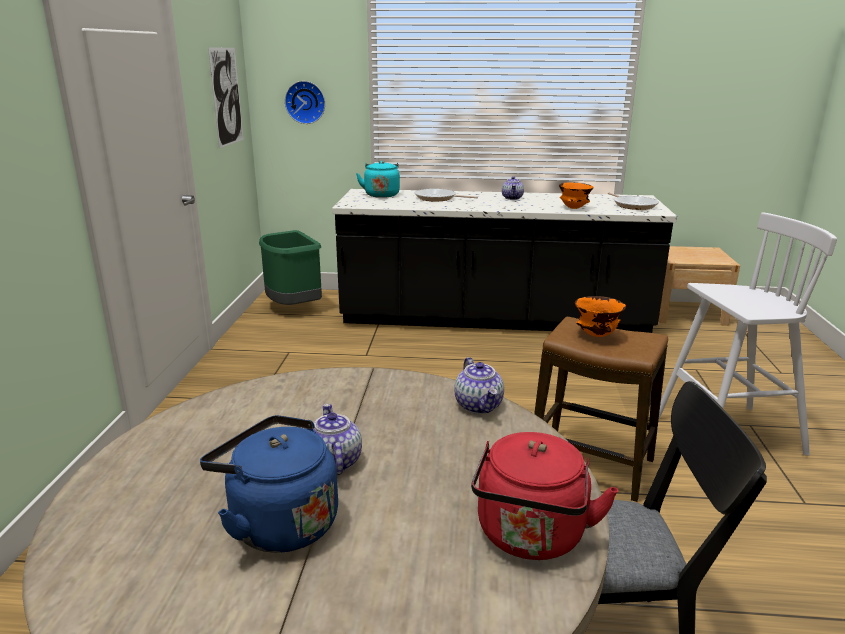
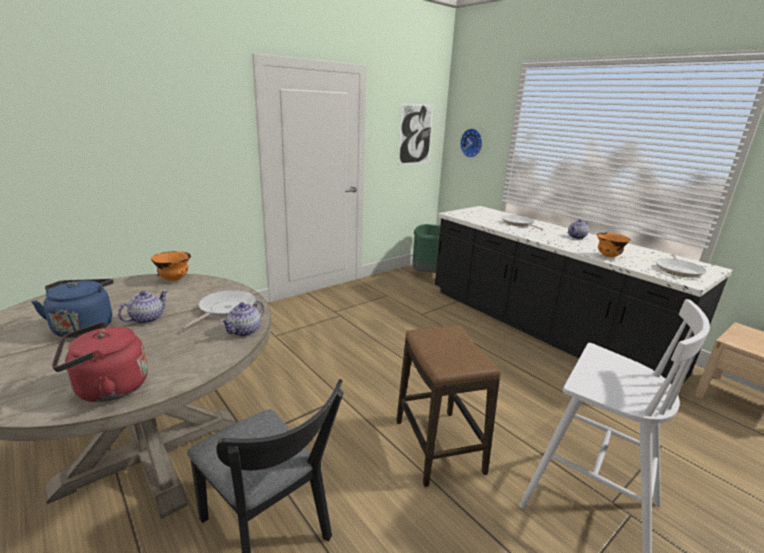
camera: 45 degrees right, 0 degrees up
(381, 195) = (487, 213): turquoise kettle -> none
(391, 400) = (224, 309): none -> frying pan
(596, 335) = (446, 343): orange bowl -> orange bowl (174, 279)

